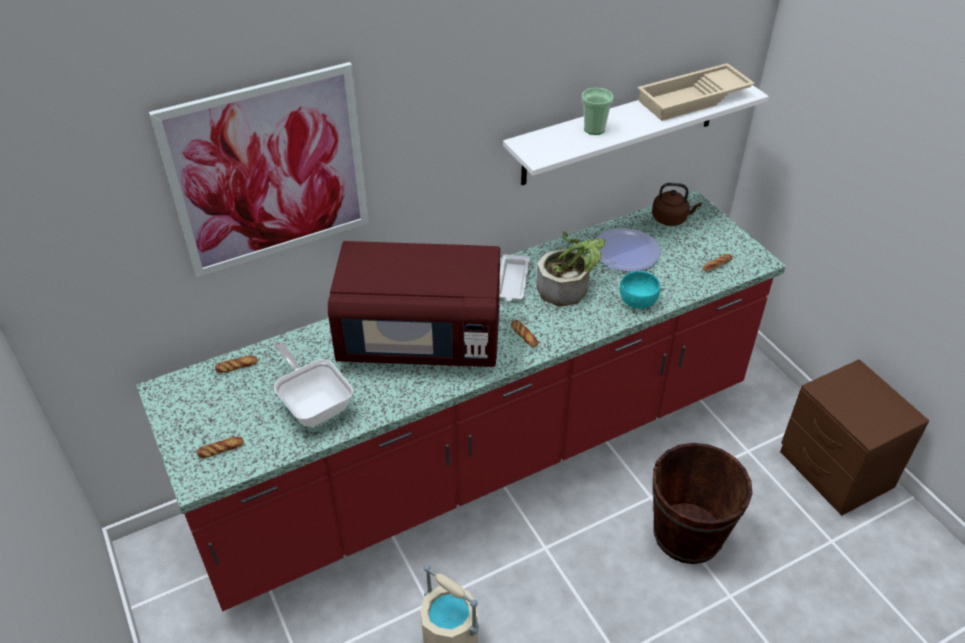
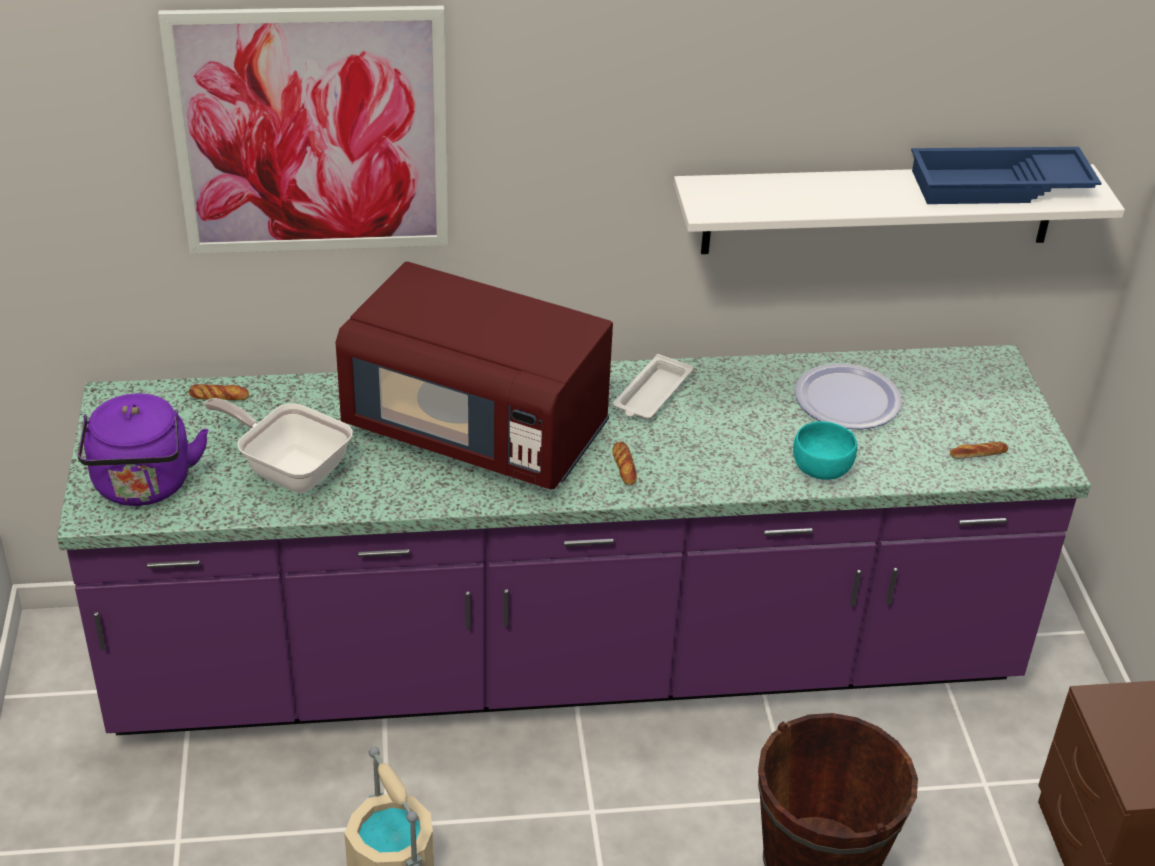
camera: 20 degrees right, 5 degrees down
(221, 449) = (143, 487): bread -> purple kettle
(314, 404) = (289, 469): frying pan -> frying pan turned 45 degrees counterclockwise
(482, 456) = (567, 661): red counter -> purple counter
(569, 287) = (729, 423): potted plant -> none
(594, 129) = (816, 192): cup -> none
(671, 219) = (947, 373): brown kettle -> none
(694, 99) = (999, 187): beige tray -> blue tray

